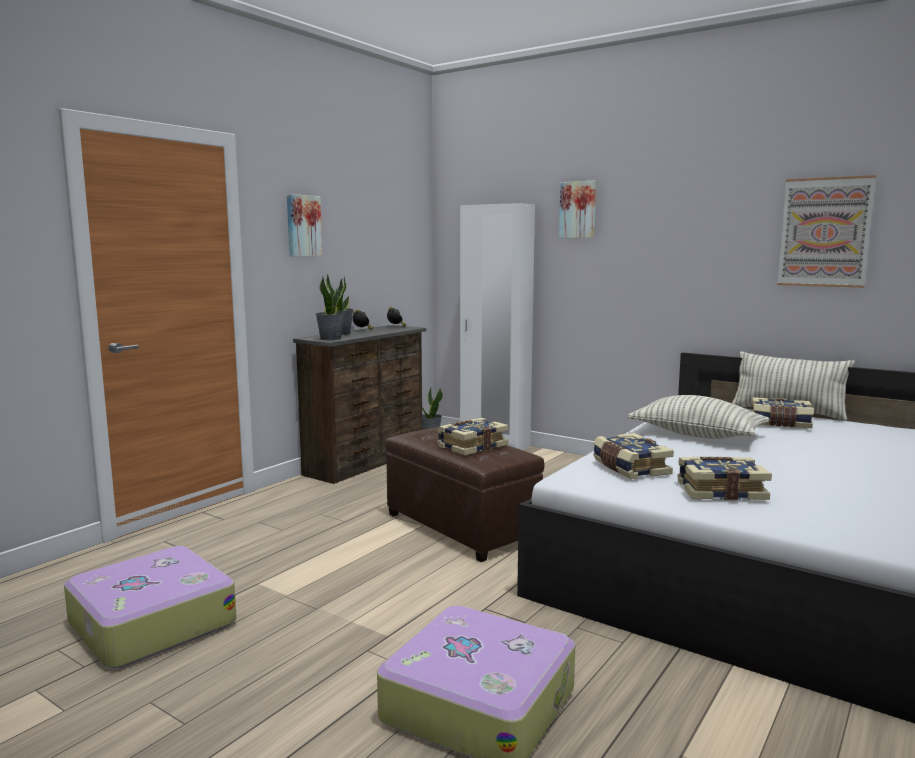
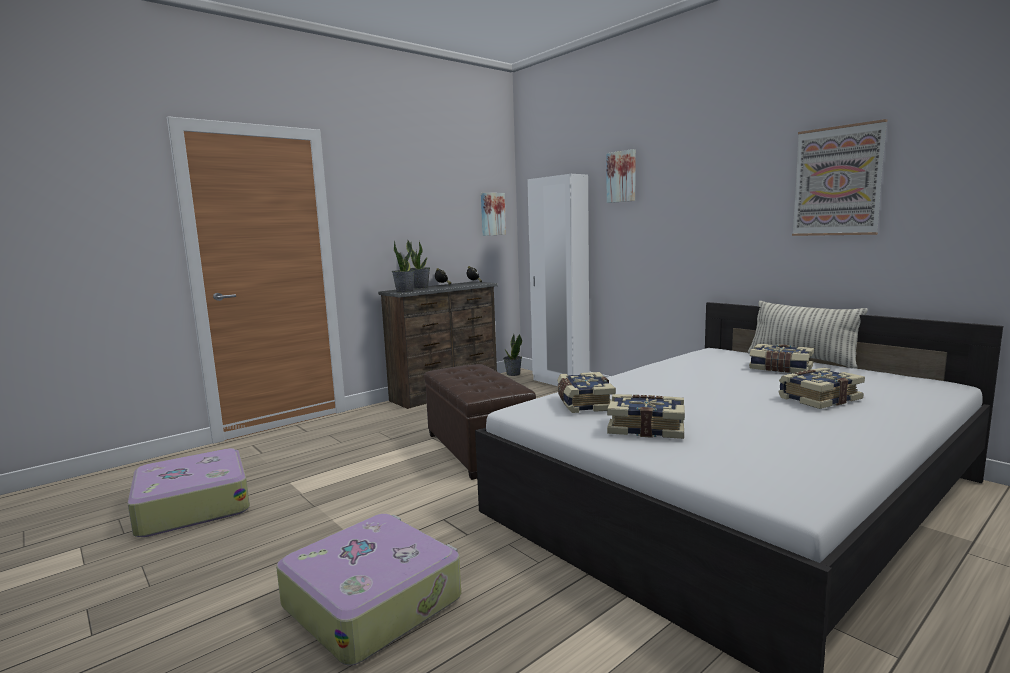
camera: 15 degrees right, 0 degrees up
(303, 226) = (386, 201): picture -> picture (492, 214)
(471, 446) = (480, 380): book -> book (818, 399)
(696, 435) = (683, 377): pillow -> none

